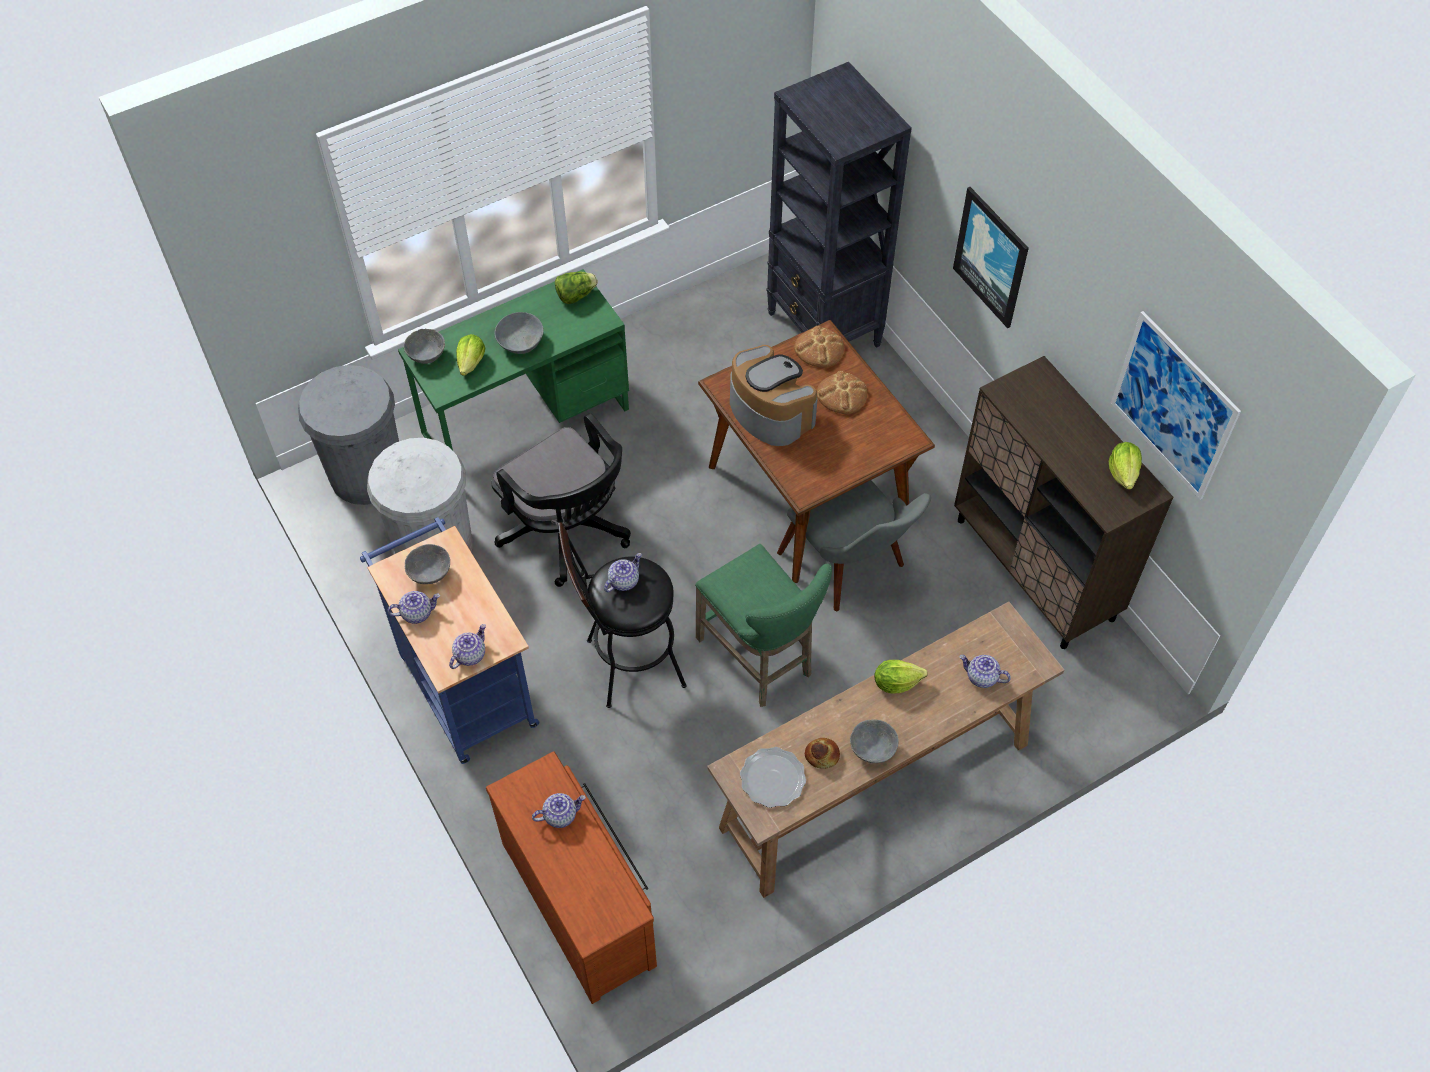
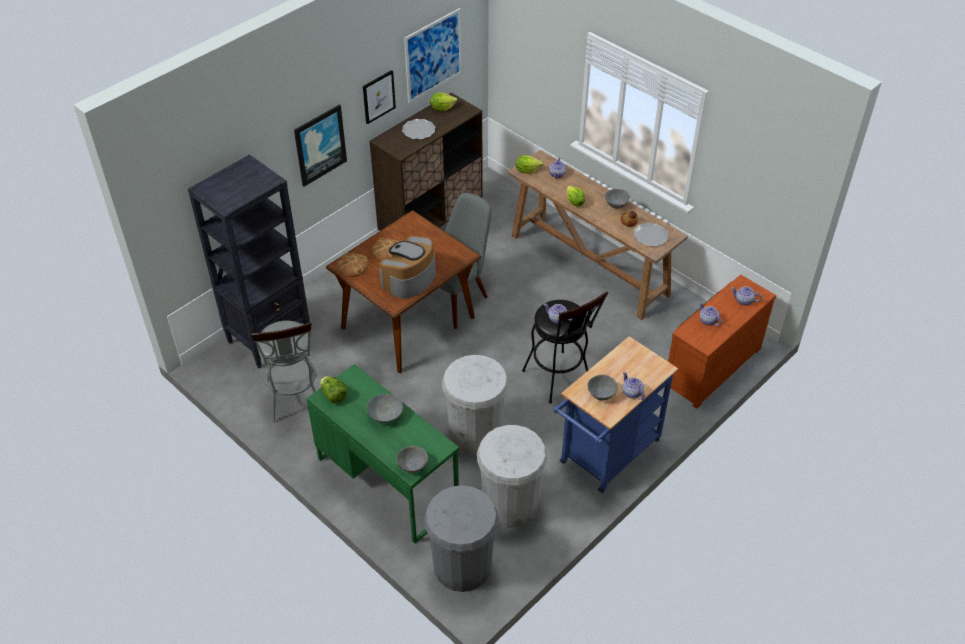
camera: 105 degrees left, 10 degrees down
(470, 654) = (647, 360): teapot -> teapot (743, 301)
(471, 363) = (412, 438): lettuce -> lettuce (527, 170)
(568, 533) = (475, 432): black office chair -> white trash can
(694, 344) = (296, 402): none -> grey stool
(760, 659) = (532, 322): green stool -> none
(1060, 426) = (418, 130): none -> plate
(1079, 326) = (378, 96): none -> picture

